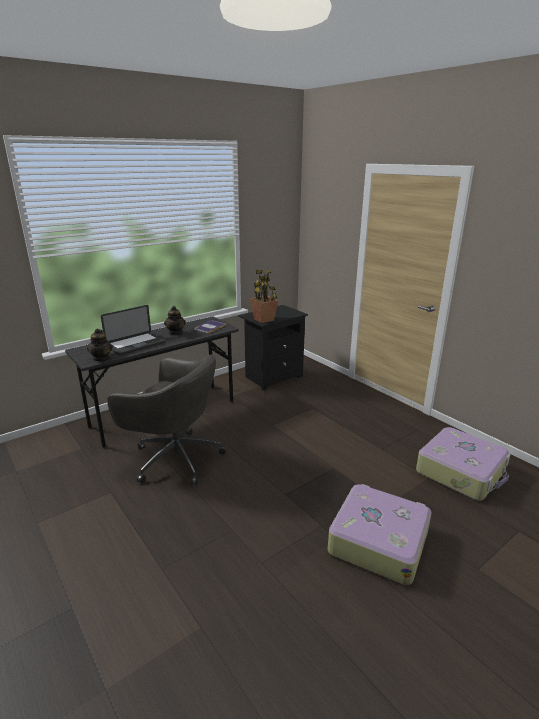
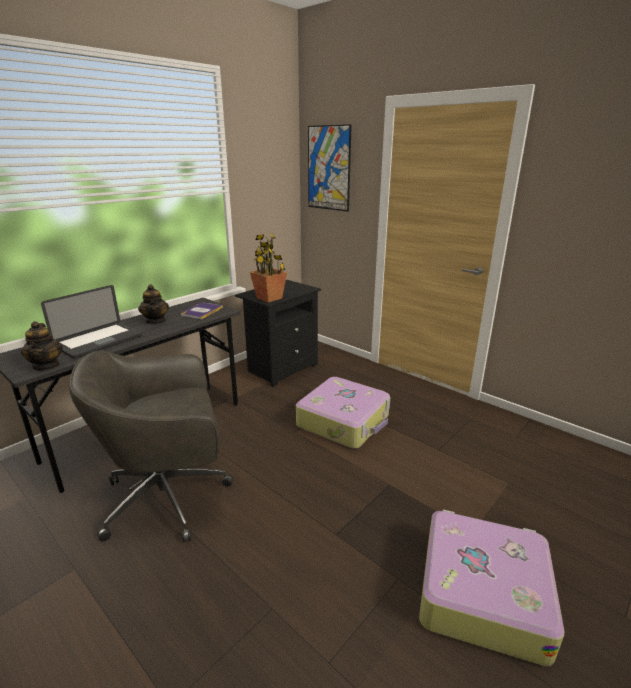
camera: 10 degrees left, 0 degrees up
(175, 458) = (170, 496): grey office chair -> grey office chair turned 150 degrees clockwise
(322, 216) = (328, 168): none -> picture
(461, 472) = (543, 470): suitcase -> suitcase (344, 421)

